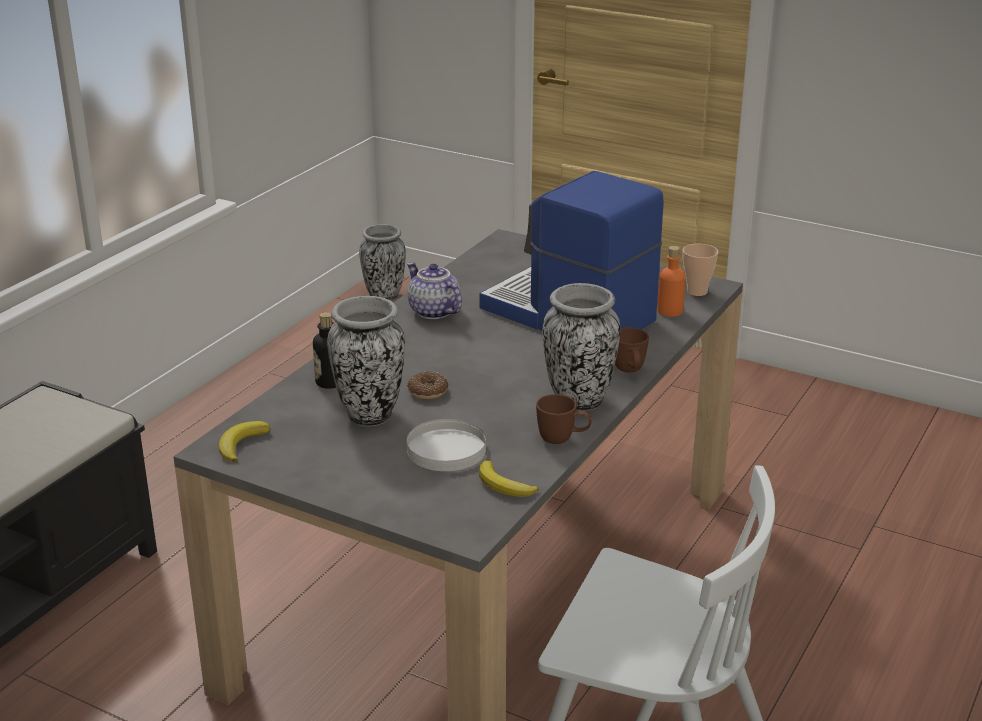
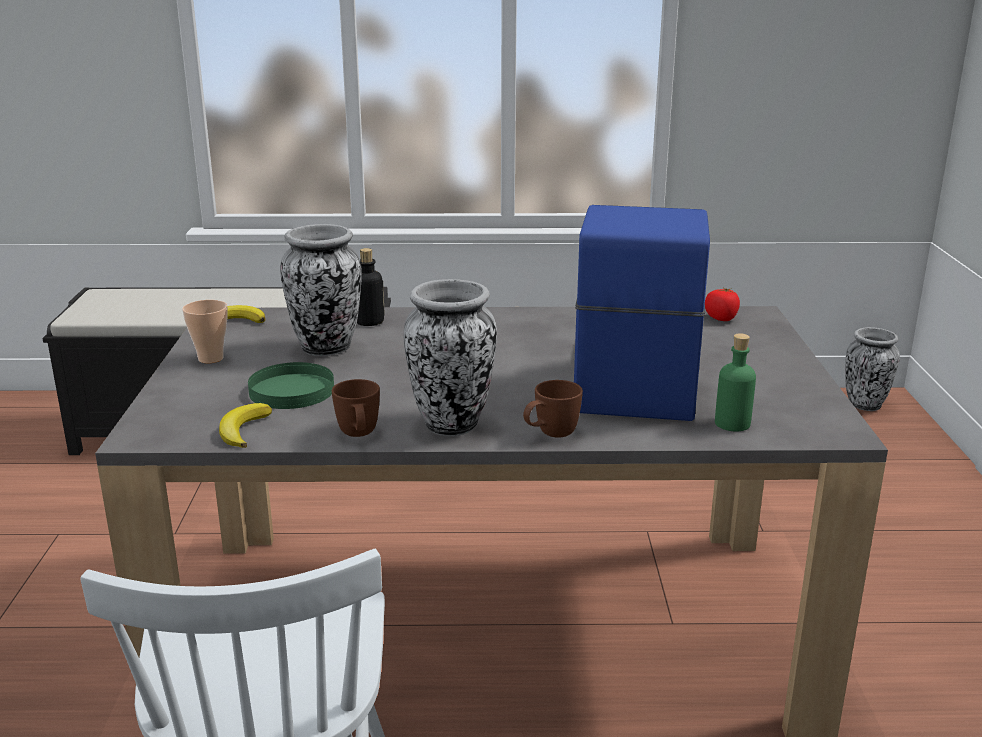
camera: 60 degrees right, 5 degrees down
(427, 391) = (394, 358): donut -> none
(432, 312) = (552, 323): teapot -> none
(446, 450) = (291, 391): white plate -> green plate
(499, 253) = (721, 318): none -> tomato
(670, 311) = (732, 423): orange bottle -> green bottle
(697, 292) = (810, 427): cup -> cup (210, 358)

